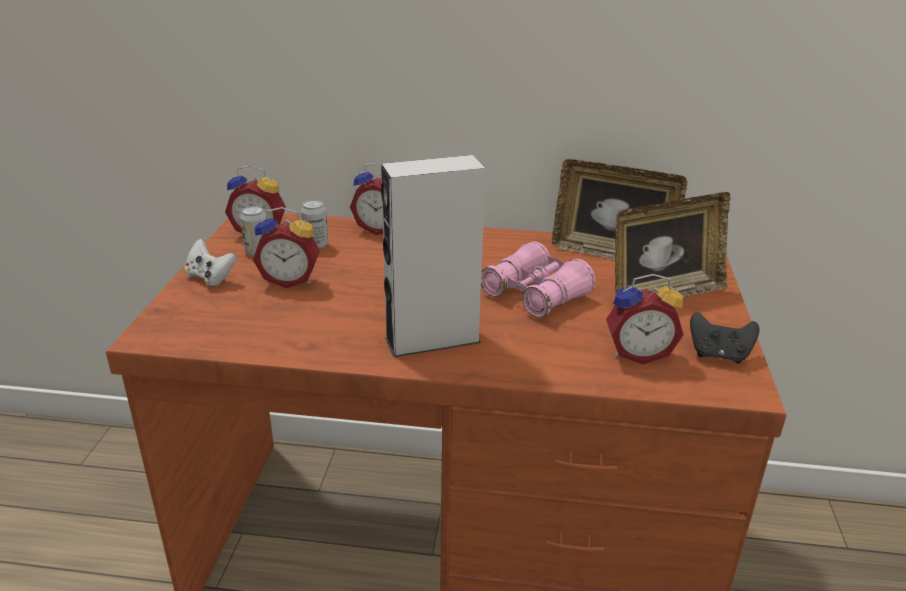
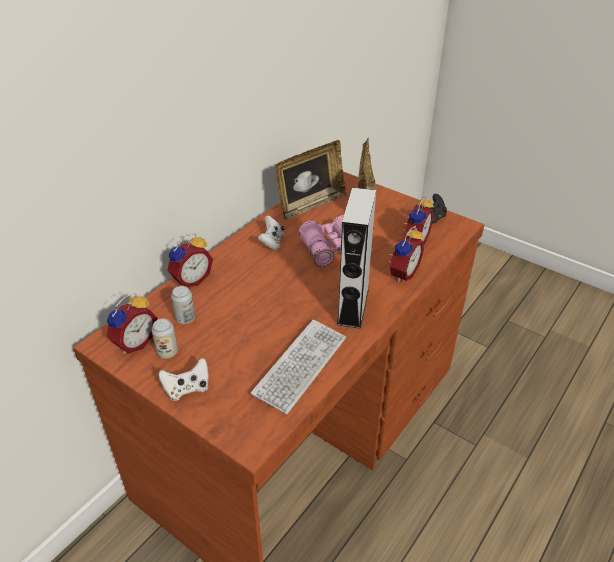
camera: 60 degrees left, 10 degrees up
(289, 333) = (300, 366): none -> keyboard
(290, 280) = (227, 346): alarm clock -> alarm clock (401, 273)
(501, 252) = (272, 242): none -> white game controller

